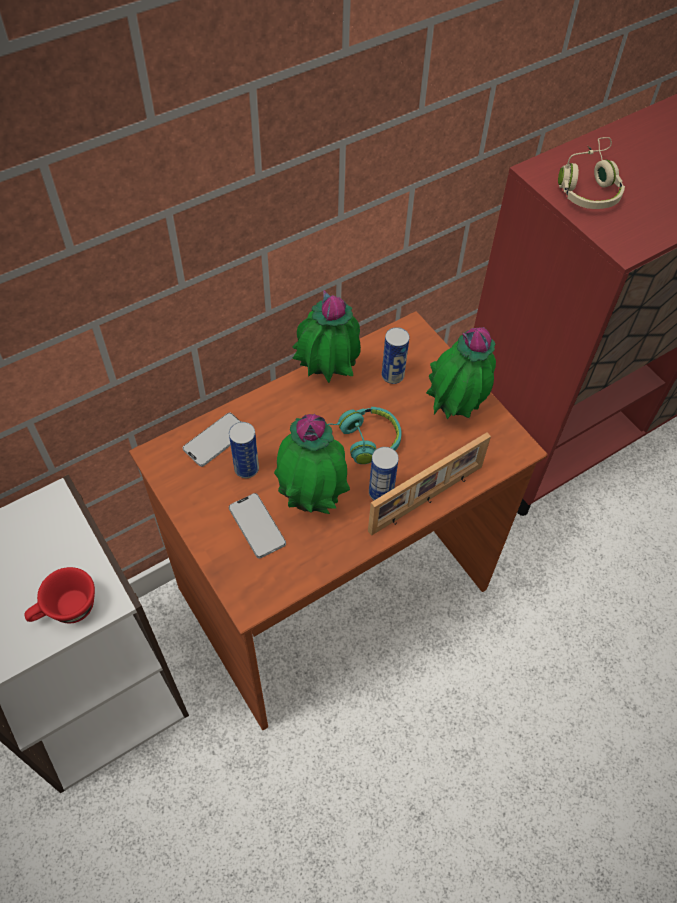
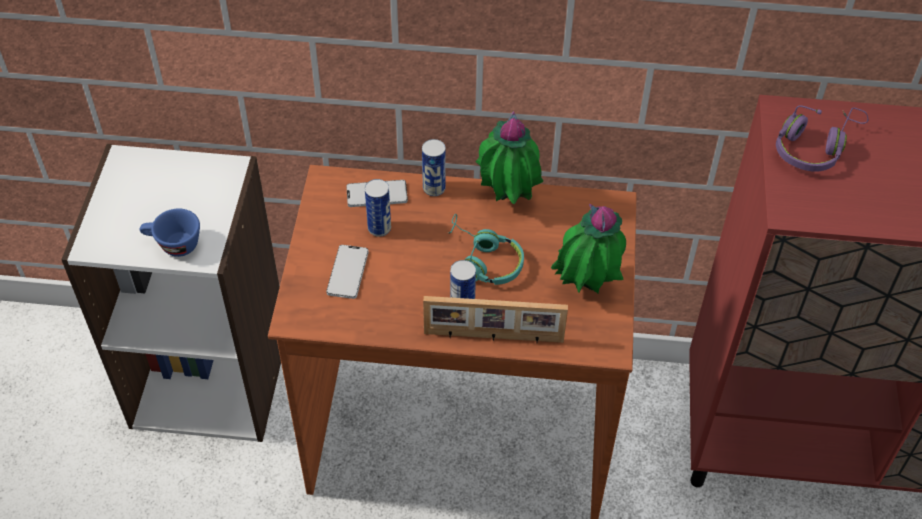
camera: 40 degrees right, 5 degrees down
(66, 611) = (173, 245): red cup -> blue cup
(312, 499) = (406, 280): potted plant -> none
(392, 375) = (562, 230): can -> can (434, 188)
(589, 186) = (815, 146): beige headphones -> purple headphones

